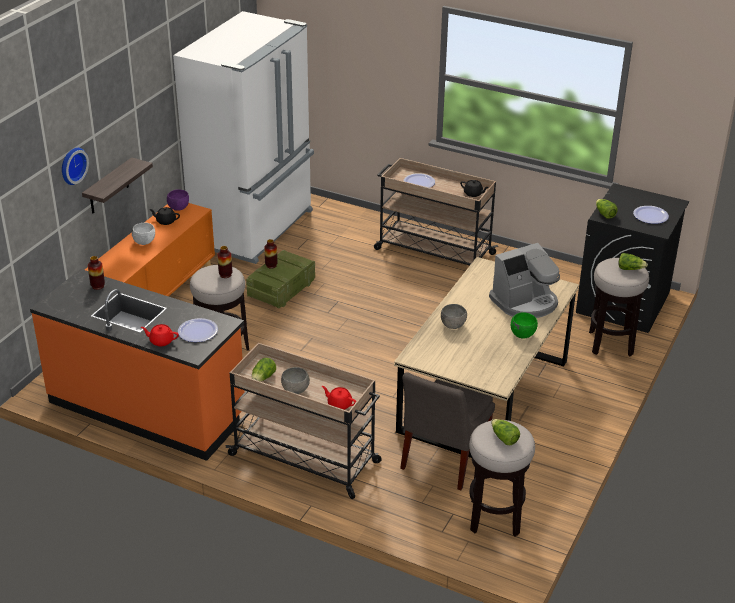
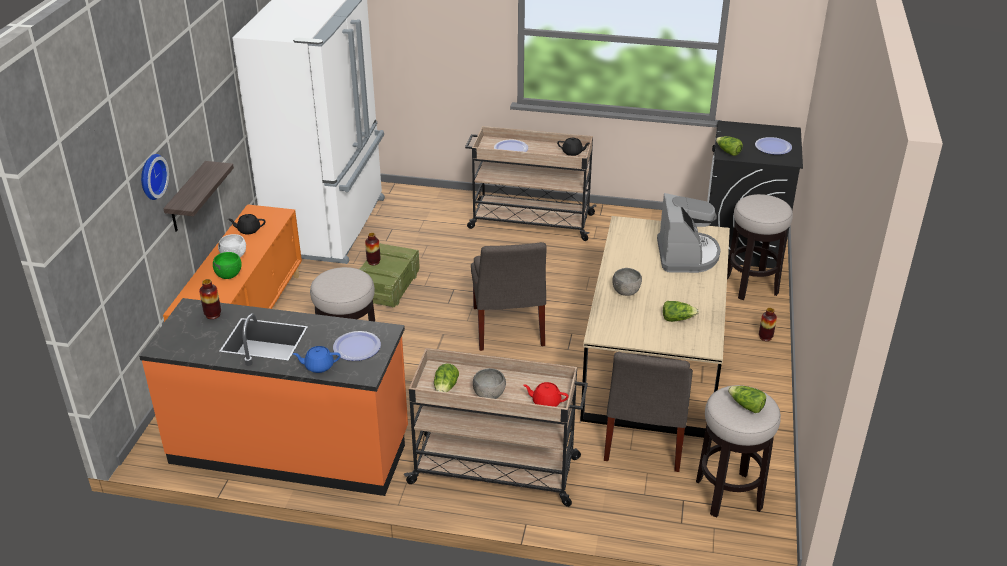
camera: 15 degrees left, 0 degrees up
(161, 341) = (318, 366): red teapot -> blue teapot
(179, 208) = (257, 214): purple bowl -> none
(225, 275) = (351, 278): vase -> vase (765, 337)
(369, 343) = (507, 329): none -> grey chair
(522, 335) = (702, 289): green bowl -> green bowl (228, 275)
(525, 302) = (686, 255): coffee machine -> coffee machine turned 45 degrees counterclockwise
(630, 269) = (772, 204): lettuce -> lettuce (677, 319)

